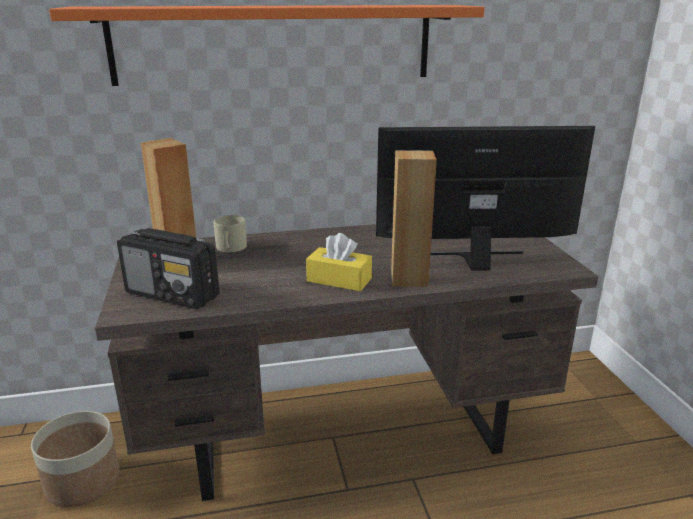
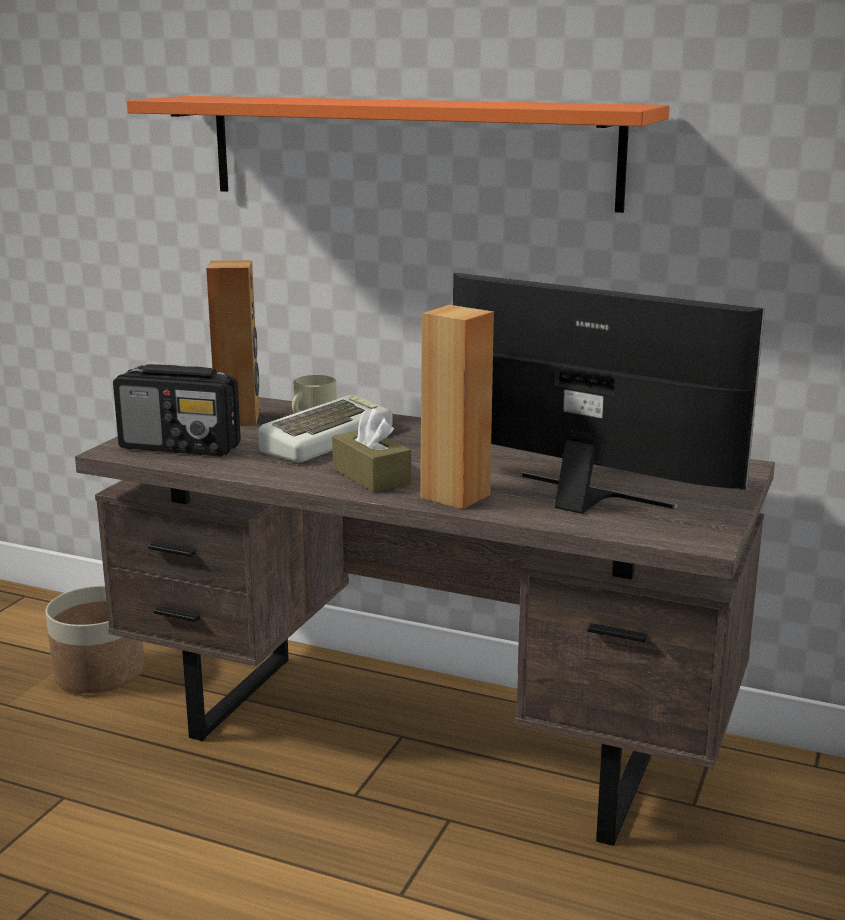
camera: 35 degrees right, 5 degrees down
(173, 295) = (181, 447): radio -> radio turned 45 degrees counterclockwise
(265, 261) = (326, 439): none -> keyboard
(339, 280) = (371, 476): yellow tissue box -> brown tissue box

